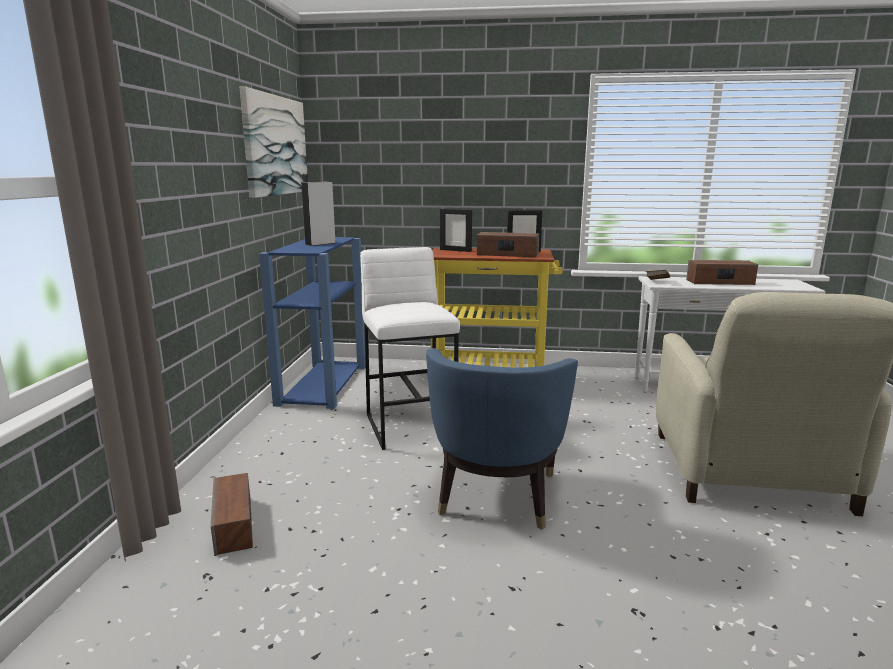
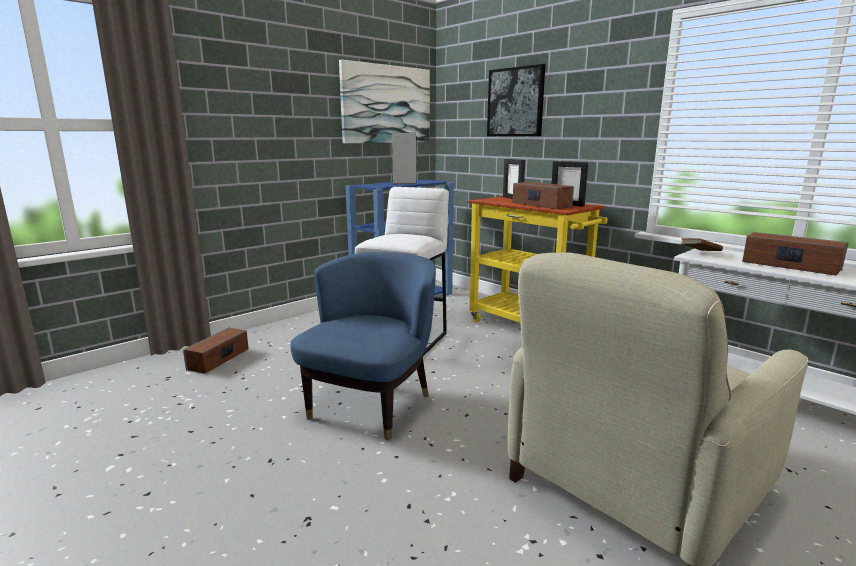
camera: 40 degrees right, 0 degrees up
(425, 147) = (515, 102): none -> picture
(497, 495) = (372, 404): blue armchair -> blue armchair turned 150 degrees clockwise

